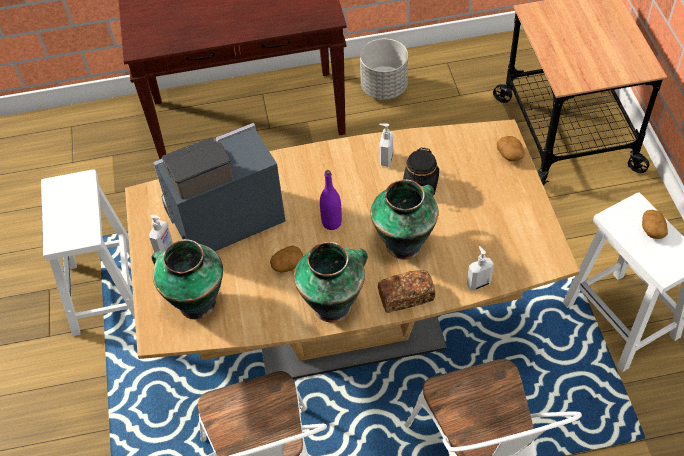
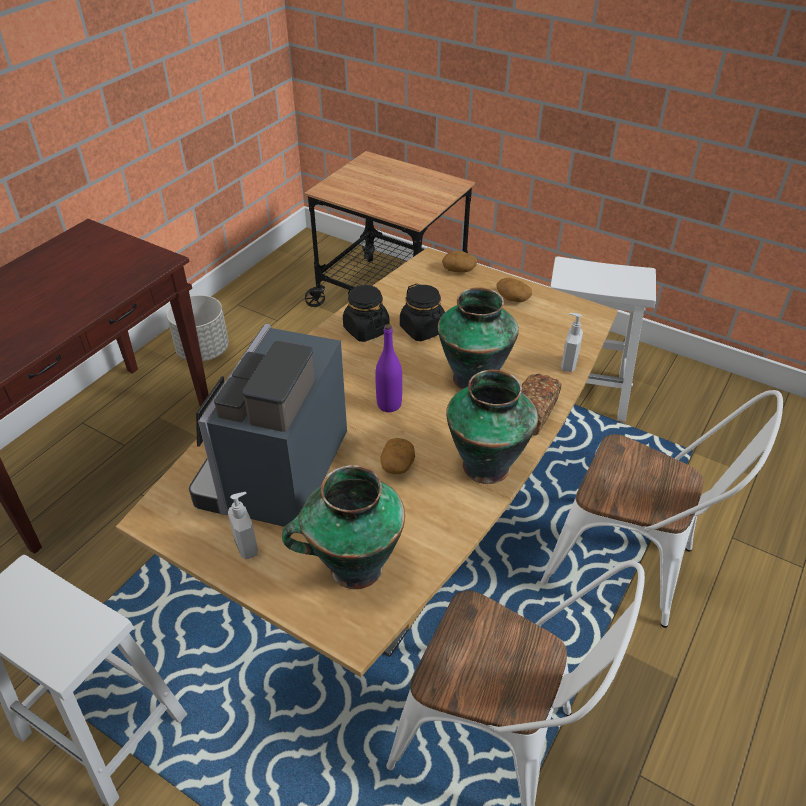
camera: 50 degrees left, 10 degrees down
(385, 159) = (366, 330): soap dispenser -> black jar
(652, 229) = (597, 272): potato -> potato (512, 298)

